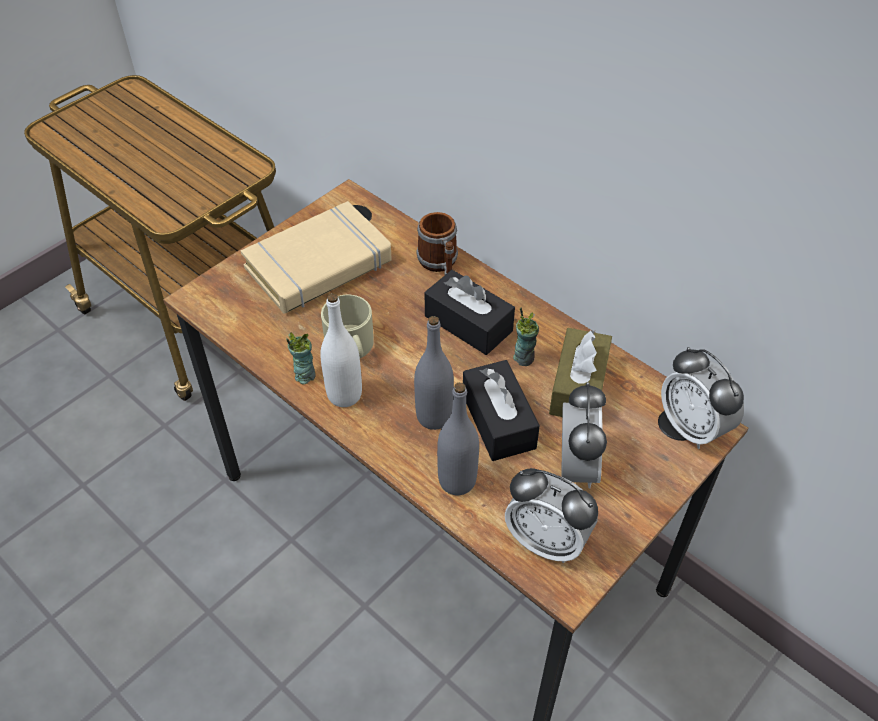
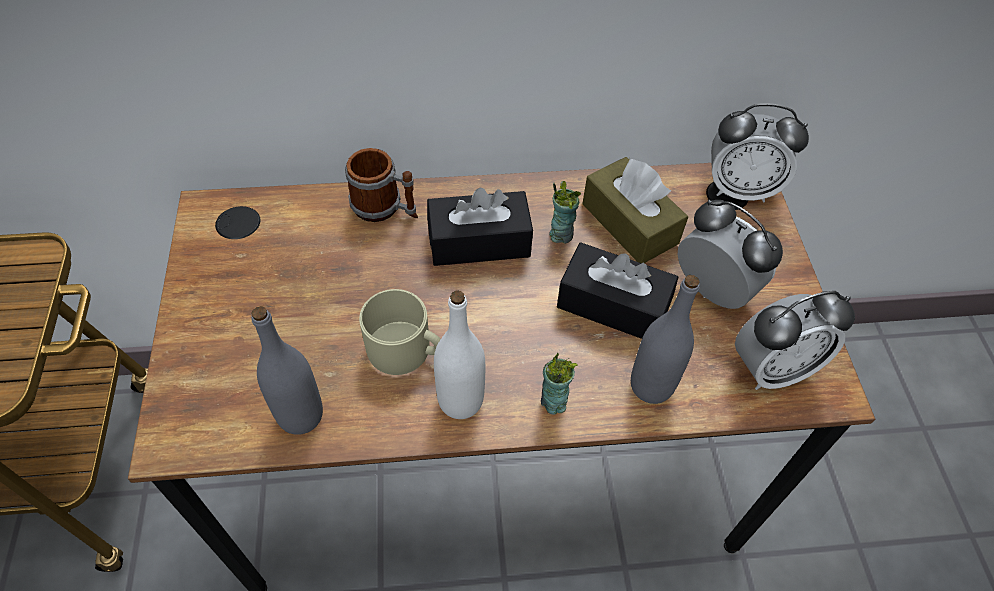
camera: 50 degrees left, 5 degrees up
(304, 375) = (398, 417): cup -> cup (553, 402)
(319, 265) = (267, 298): beige book -> none
(434, 416) = (561, 348): grey bottle -> grey bottle (300, 415)

